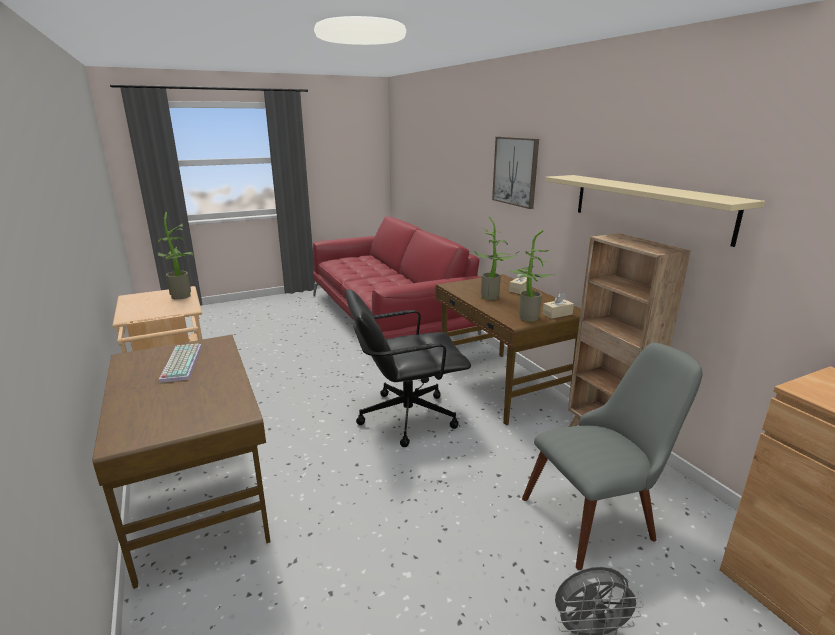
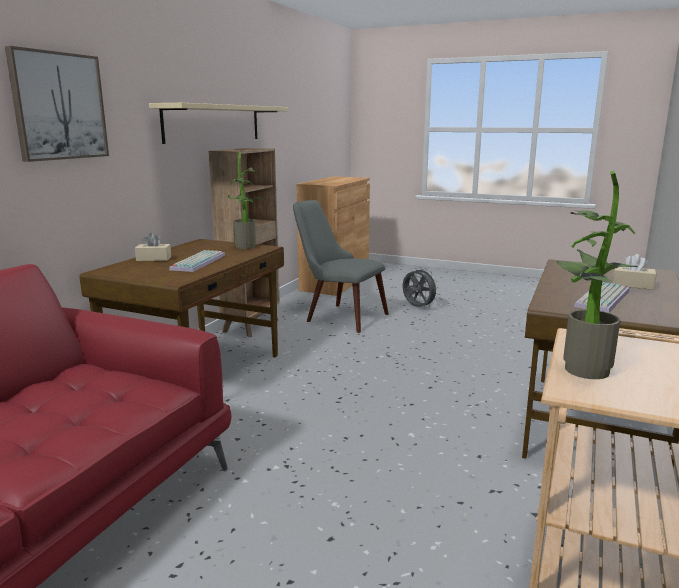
camera: 130 degrees left, 5 degrees down
(406, 416) = (330, 396): black office chair -> none
(492, 296) = (197, 262): potted plant -> keyboard
(557, 314) = (220, 243): beige tissue box -> beige tissue box (632, 285)

